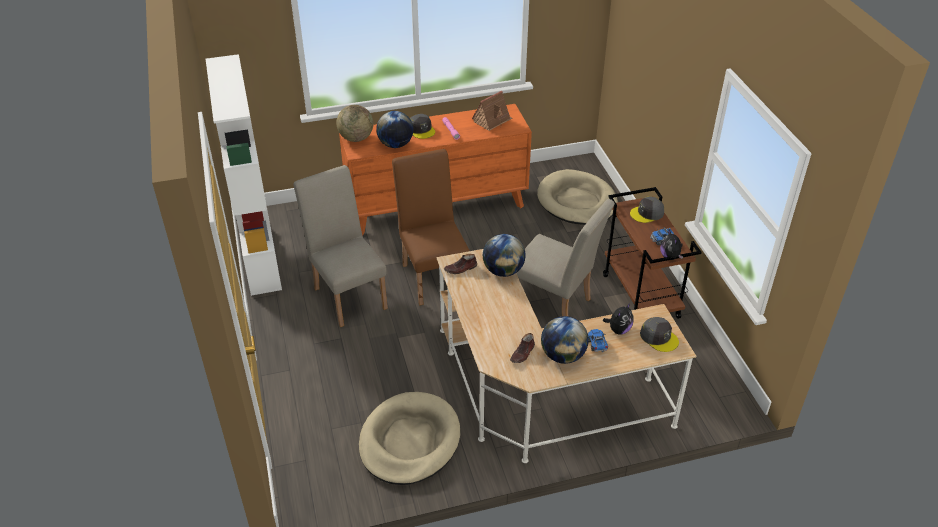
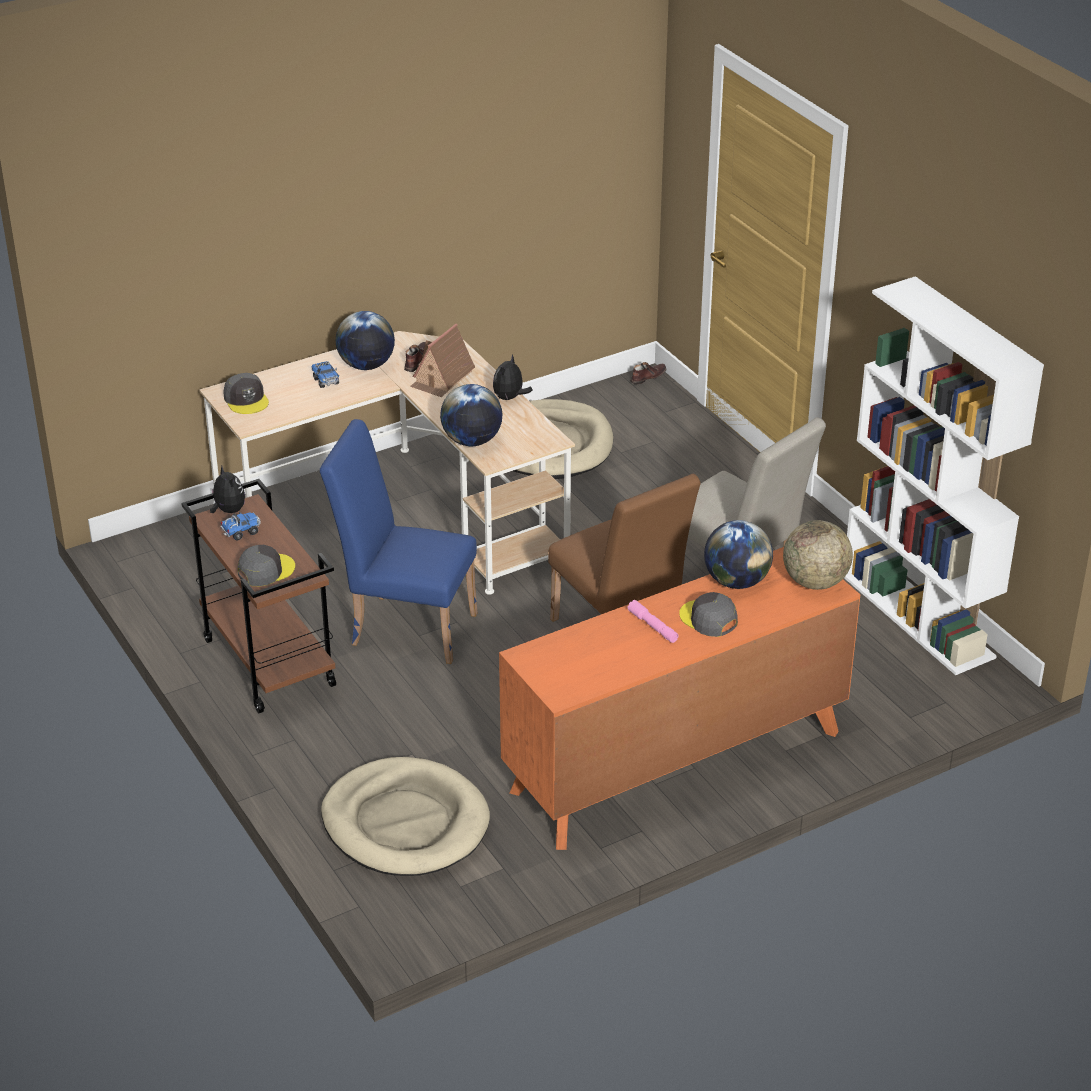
camera: 165 degrees right, 5 degrees down
(460, 269) = (533, 434): brown shoe -> brown shoe (648, 377)
(492, 120) = (583, 663): toy house -> toy house (442, 378)
(556, 305) = (405, 626): beige chair -> blue chair
(618, 330) = (299, 400): plush toy -> plush toy (510, 398)
(659, 337) = (246, 399): grey cap -> grey cap turned 150 degrees counterclockwise

